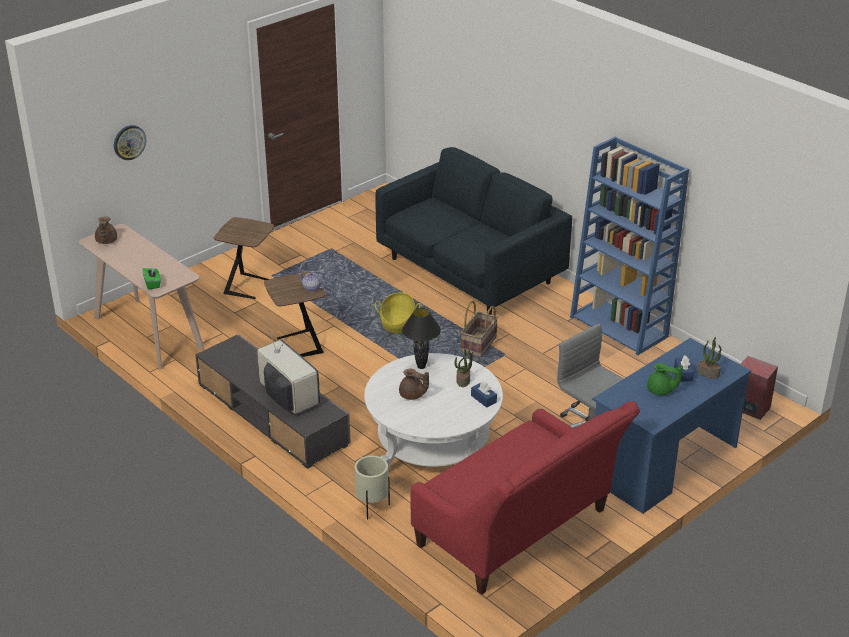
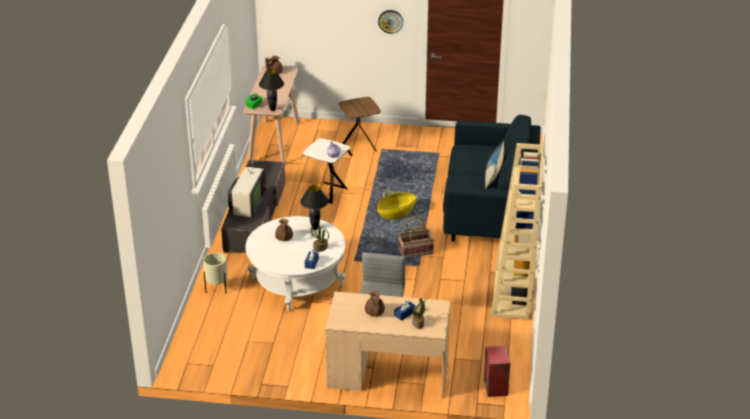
camera: 50 degrees right, 0 degrees up
(129, 142) = (313, 16): wall clock -> wall clock (390, 21)
(182, 276) = (272, 109): none -> black table lamp
(298, 346) = (327, 193): brown side table -> white side table
(473, 224) = (494, 175): none -> pillow
(519, 533) = (255, 349): red sofa -> none
(620, 327) = (512, 295): blue bookcase -> beige bookcase
(661, 391) = (374, 313): green teapot -> brown teapot
(663, 463) = (387, 375): blue desk -> beige desk

